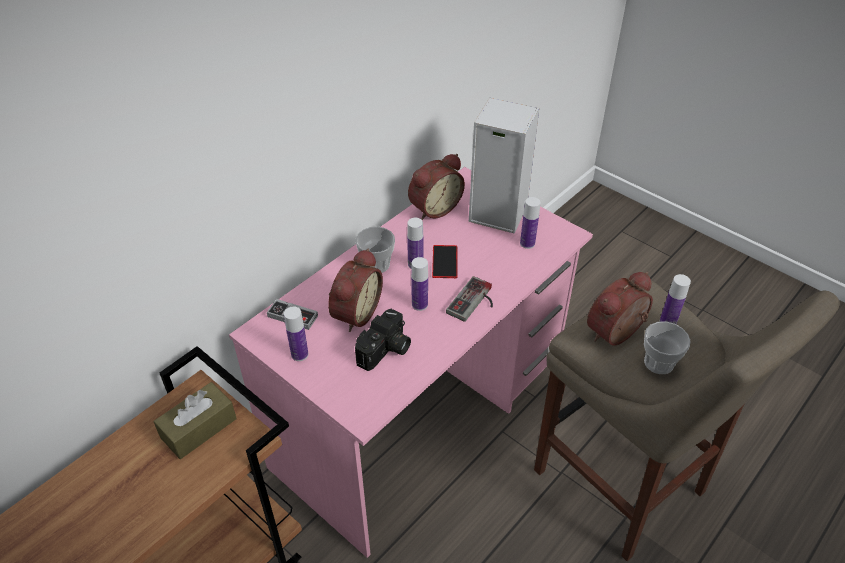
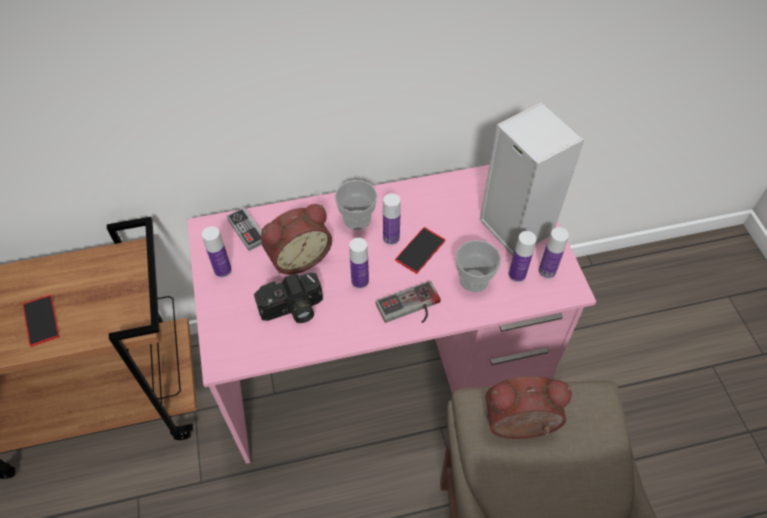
camera: 35 degrees right, 10 degrees up
(155, 487) = (41, 320): none -> phone
(199, 428) = (107, 289): brown tissue box -> none
(433, 208) = (458, 187): alarm clock -> none
(658, 362) = (535, 485): cup -> cup (474, 280)
(667, 322) = (587, 447): bottle -> bottle (547, 271)

